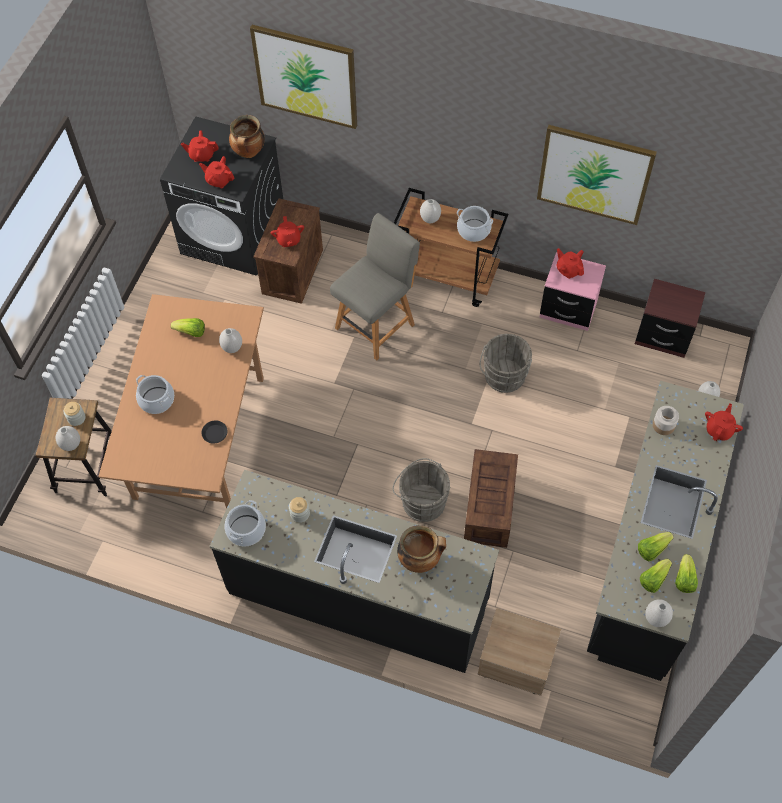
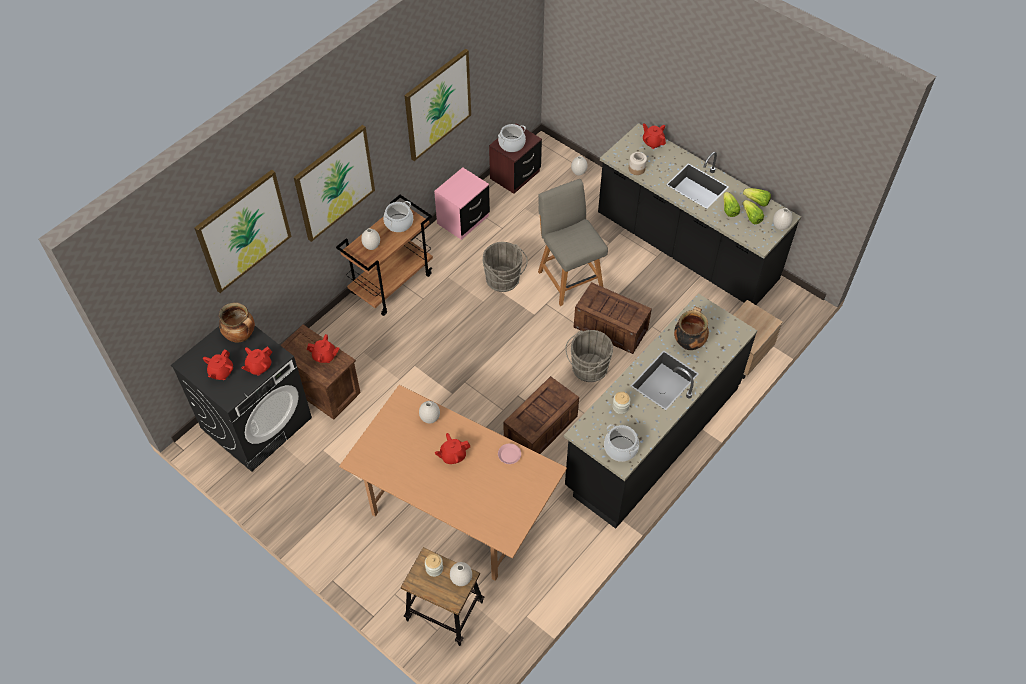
camera: 70 degrees left, 5 degrees down
(156, 400) = (455, 490): cooking pot -> cooking pot (512, 144)
(191, 332) = (397, 445): lettuce -> none
(215, 433) = (509, 455): black plate -> pink plate
(323, 480) = (540, 429): none -> crate
(377, 324) = (411, 346): grey chair -> grey chair (569, 278)
(428, 129) = (334, 183): none -> picture
(568, 270) = (454, 189): red teapot -> red teapot (453, 455)

